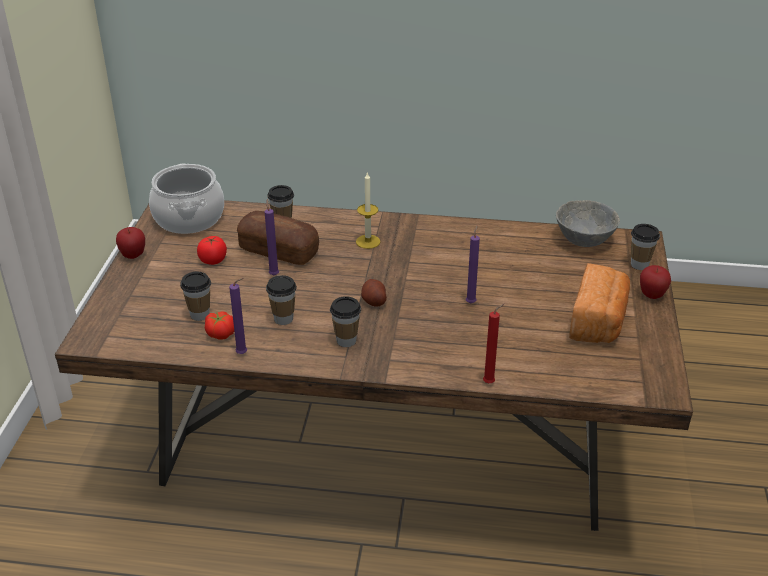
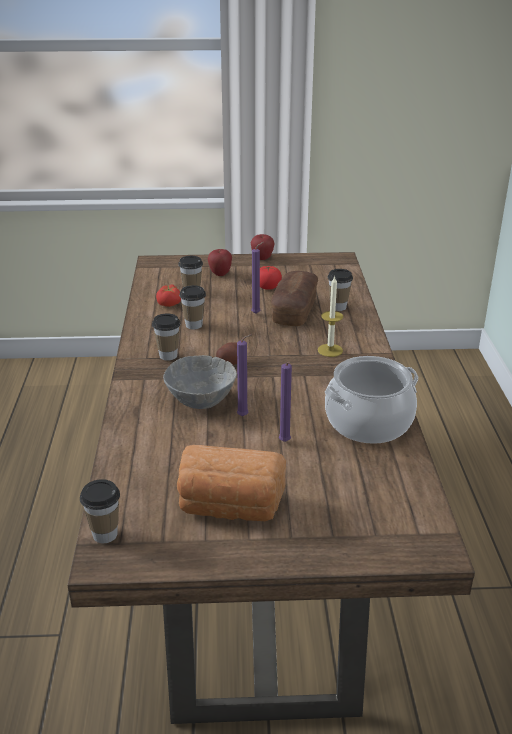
camera: 80 degrees right, 5 degrees down
(188, 218) = (326, 269): cooking pot -> cooking pot (368, 422)
(243, 354) = (145, 315): purple candle -> purple candle (285, 443)
(490, 382) = (114, 435): red candle -> none
(584, 240) = (408, 494): grey bowl -> grey bowl (201, 400)
(639, 265) = (370, 545): cup -> cup (105, 534)
(652, 295) = (299, 555): apple -> apple (220, 274)

